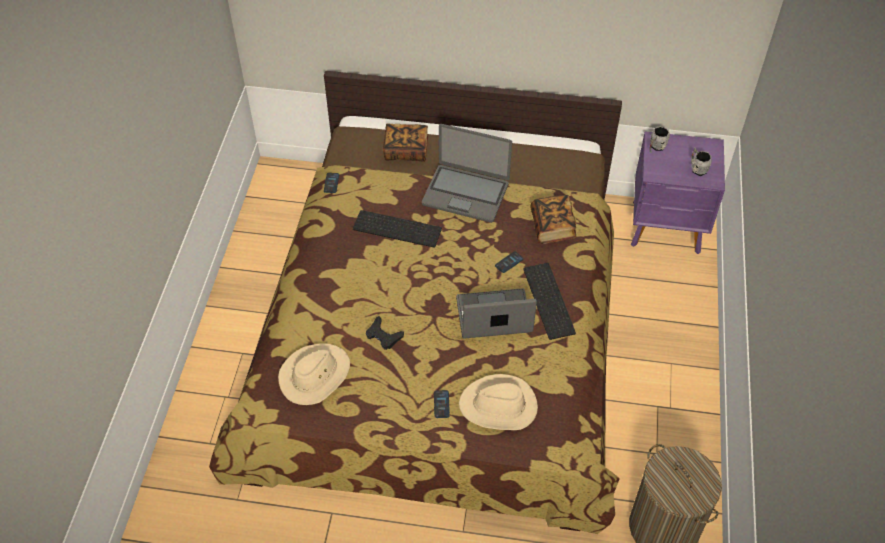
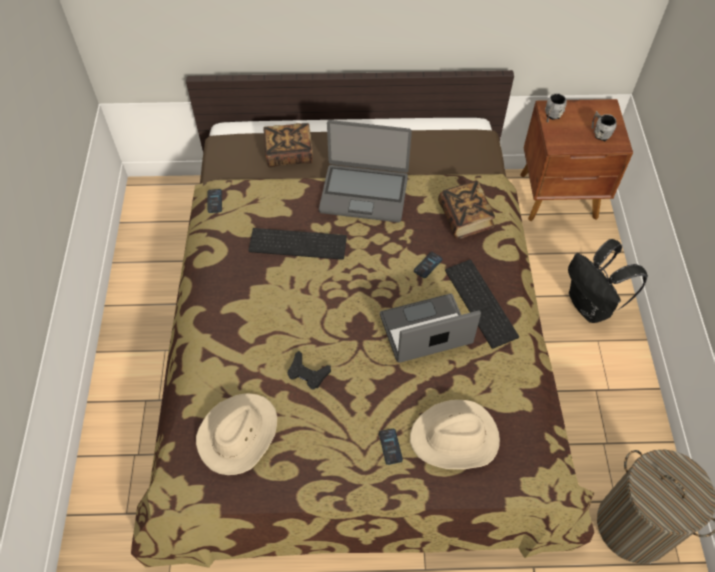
camera: 10 degrees left, 5 degrees up
(667, 228) = (559, 197): purple nightstand -> brown nightstand
(672, 332) = (591, 306): none -> black backpack

